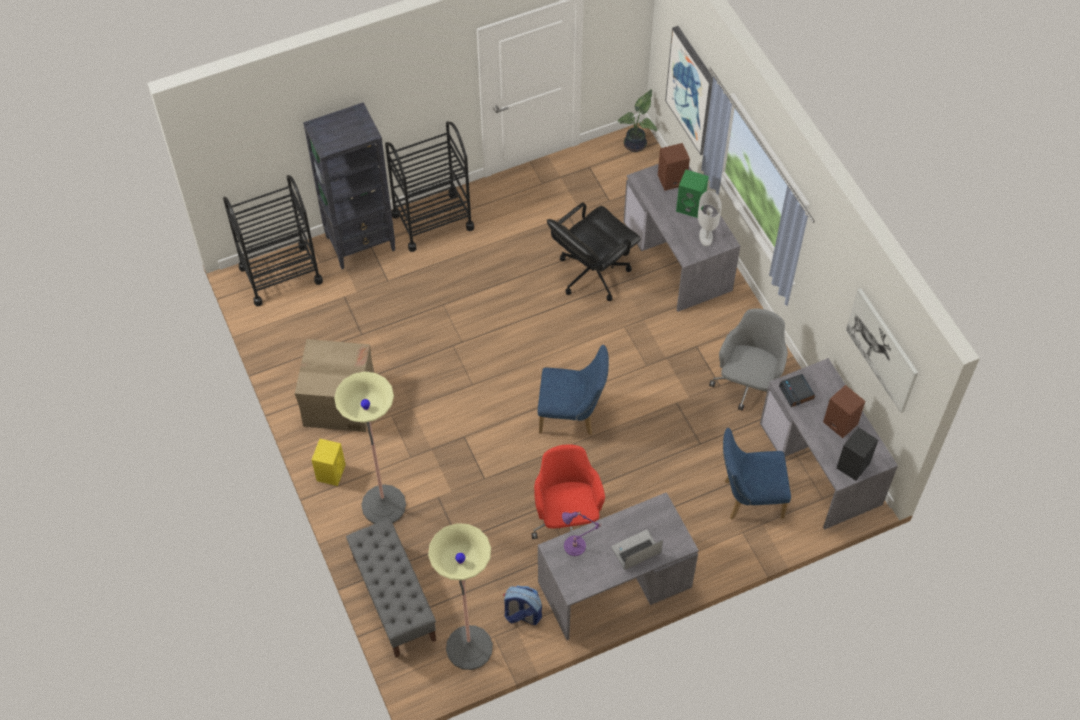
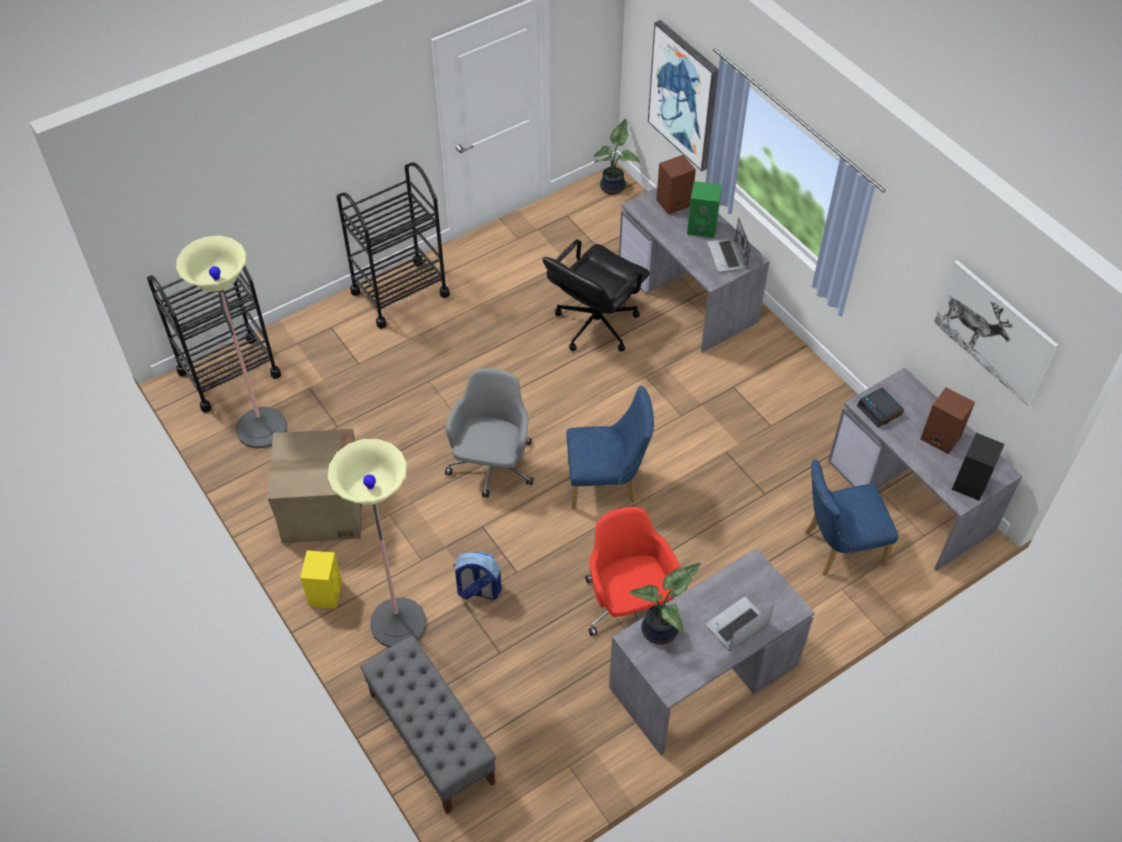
camera: 10 degrees left, 5 degrees down
(361, 243) = (320, 327): black bookcase -> none
(469, 648) = (539, 785): floor lamp -> floor lamp (261, 428)
(522, 614) = (598, 732): backpack -> backpack (478, 590)
(576, 546) = (662, 630): purple table lamp -> potted plant
(706, 236) = (728, 256): white table lamp -> laptop
(748, 384) = (803, 420): grey office chair -> grey office chair (492, 466)

